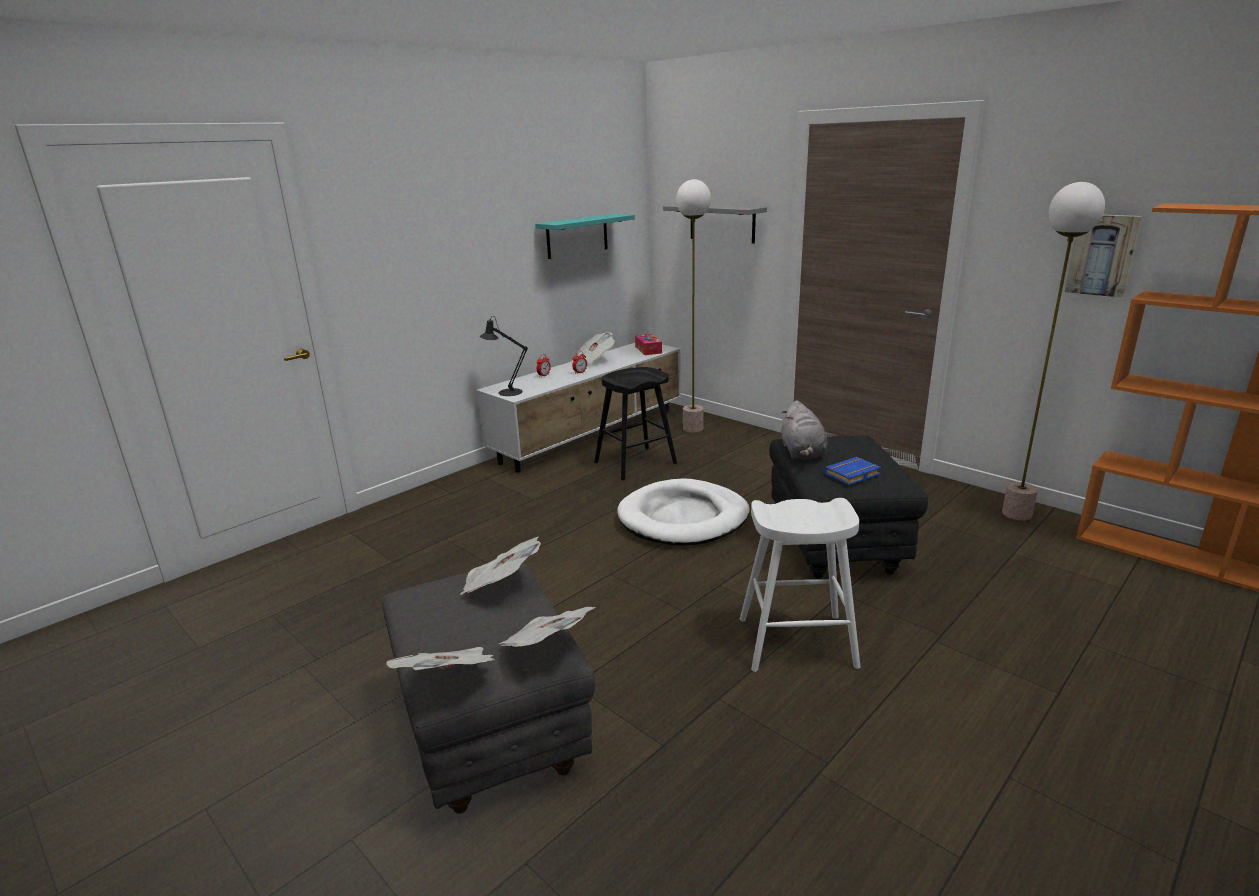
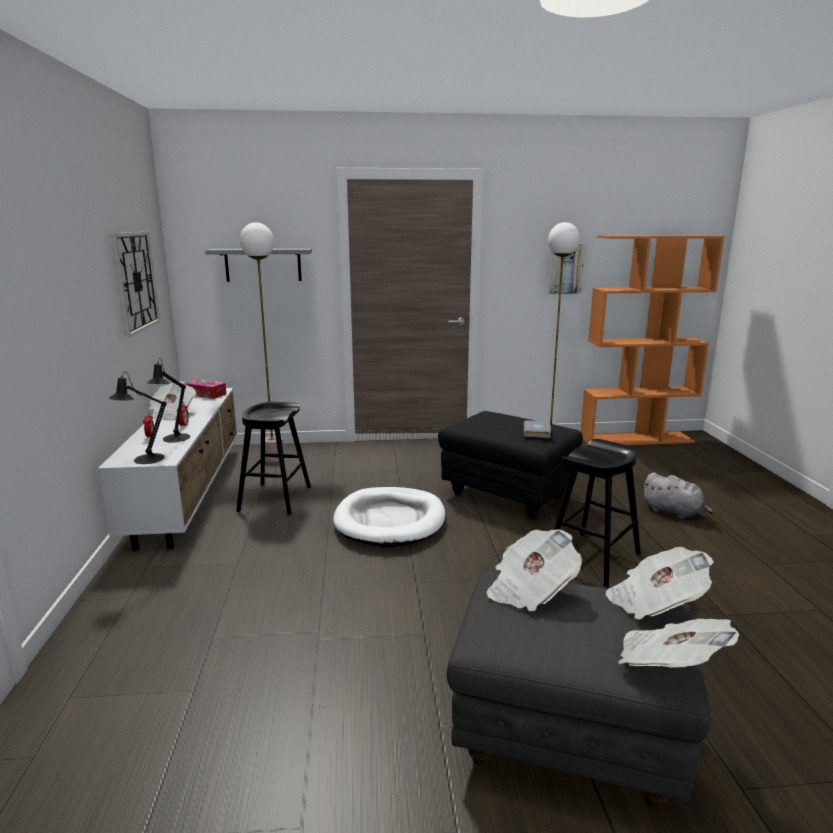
camera: 50 degrees left, 5 degrees down
(551, 382) = (174, 439): none -> black table lamp
(577, 236) = (135, 281): turquoise shelf -> wall clock
(797, 642) = (593, 558): white stool -> black stool
(802, 453) = (483, 430): grey plush toy -> grey plush toy (674, 512)
(852, 475) = (538, 432): blue book -> grey book

